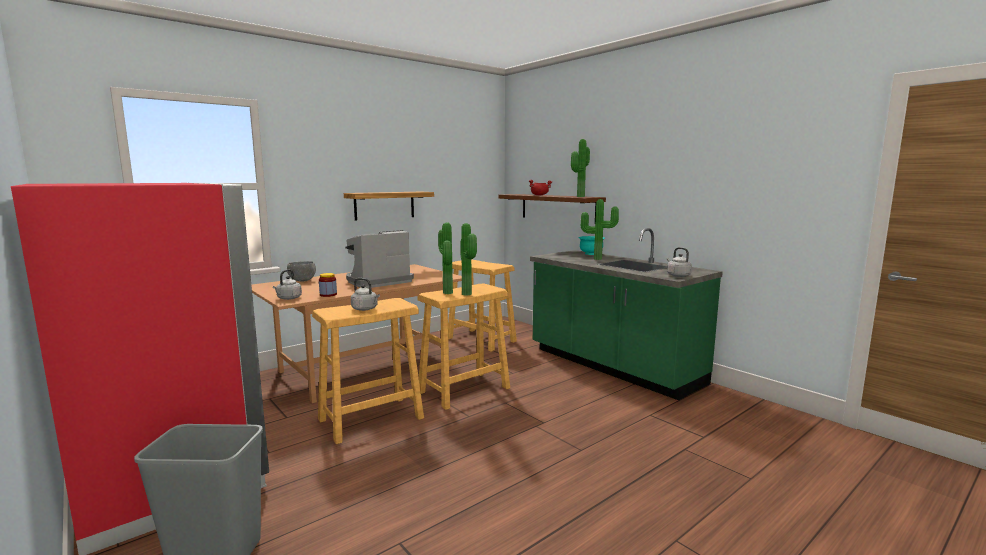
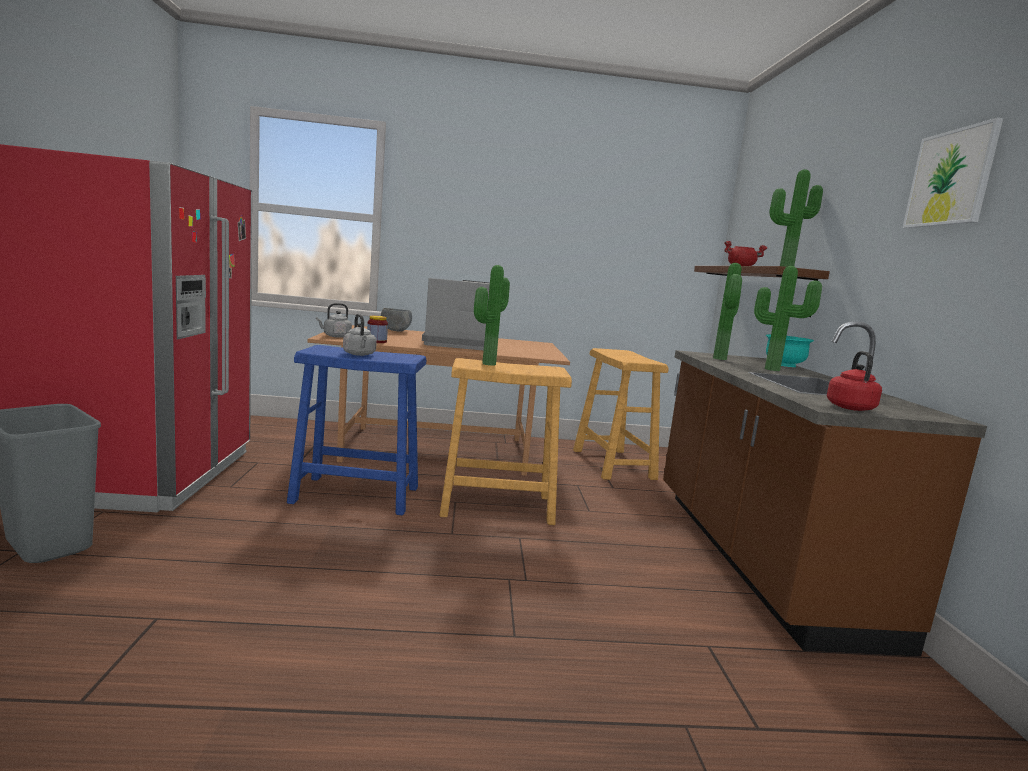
camera: 35 degrees right, 0 degrees up
(370, 419) = (355, 494): beige stool -> blue stool
(384, 205) = (523, 260): shelf -> none
(468, 294) = (509, 370): potted plant -> potted plant (722, 359)
(612, 366) = (756, 557): green counter -> brown counter
(677, 153) = (951, 178): none -> picture
(677, 275) = (849, 407): grey kettle -> red kettle

